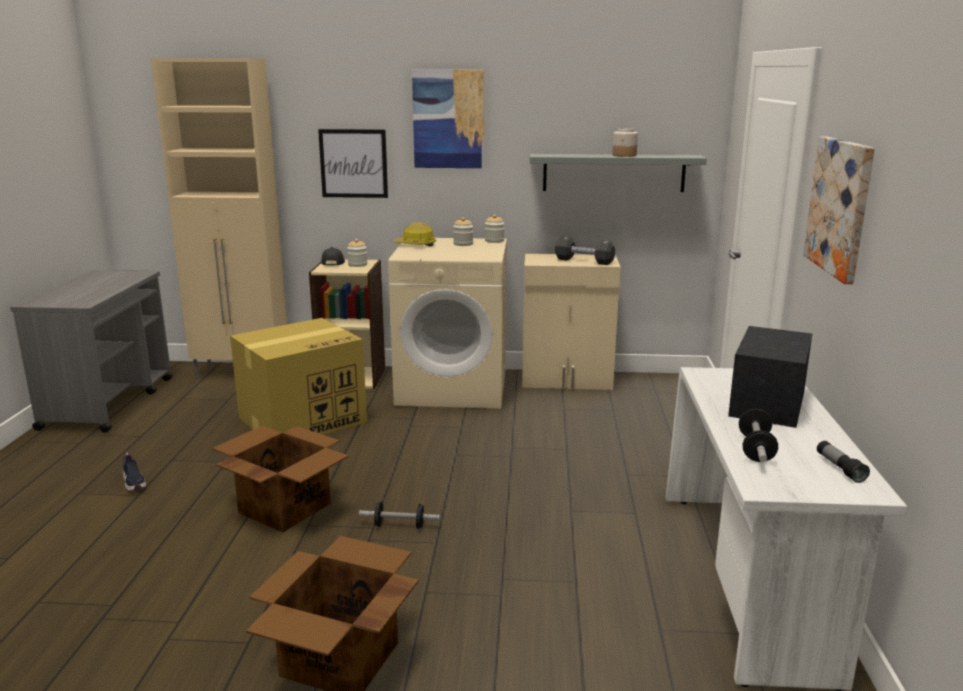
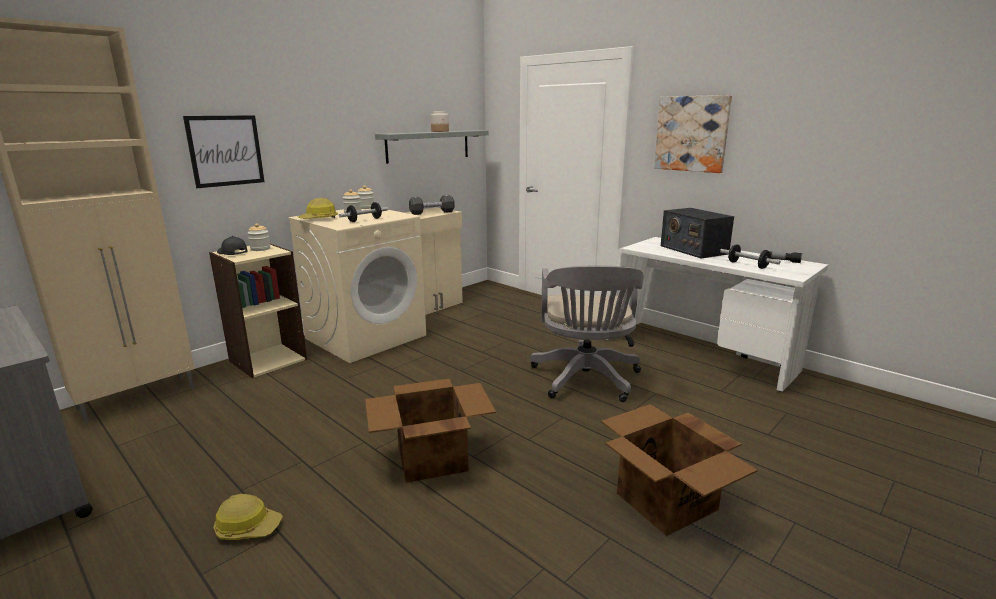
camera: 50 degrees left, 0 degrees up
(134, 483) = (248, 527): shoe -> hard hat
(303, 419) = (297, 402): cardboard box -> none
(399, 526) = (525, 421): dumbbell -> dumbbell (364, 220)
(448, 119) = (310, 105): picture -> none
(538, 526) = (586, 380): none -> grey office chair

